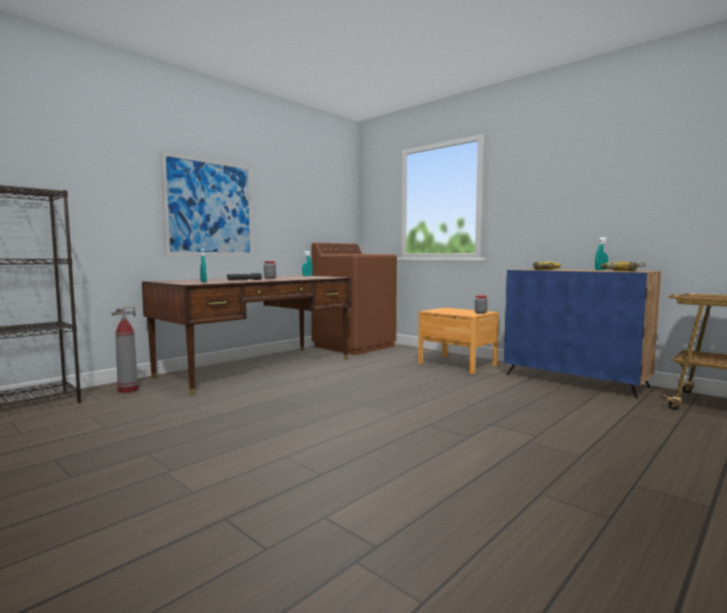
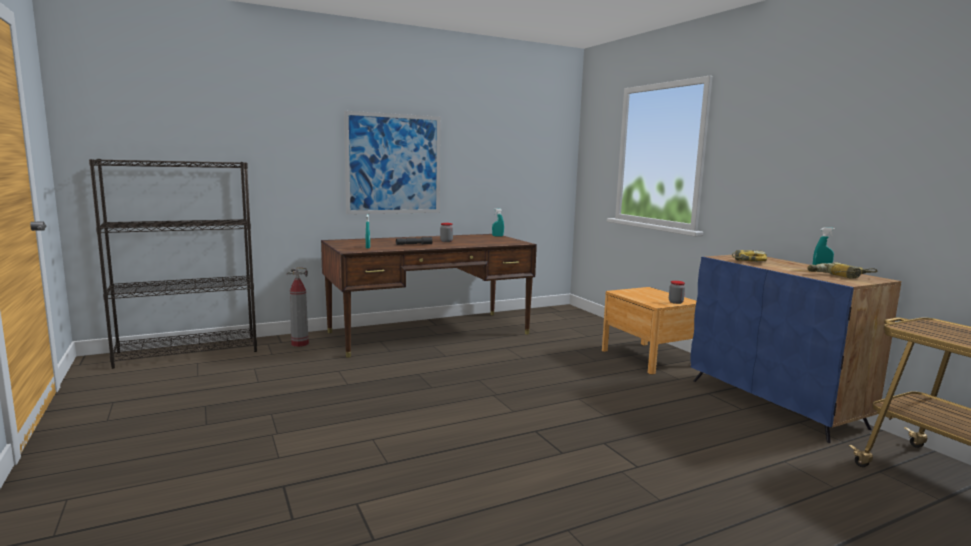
camera: 20 degrees right, 5 degrees up
(354, 346) = (553, 316): brown washing machine -> none

